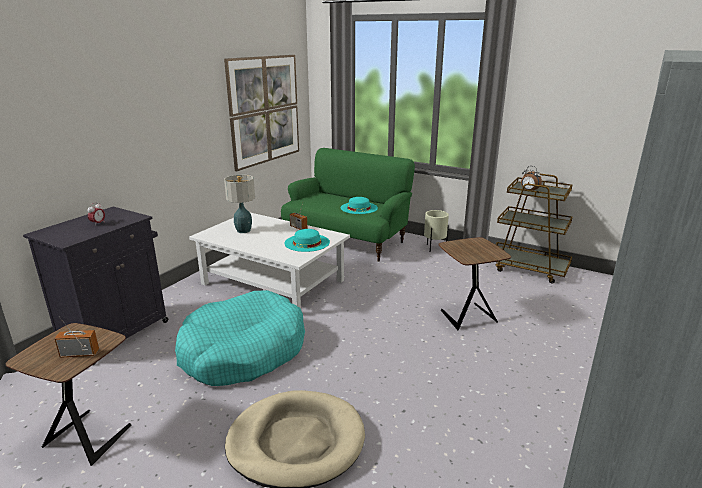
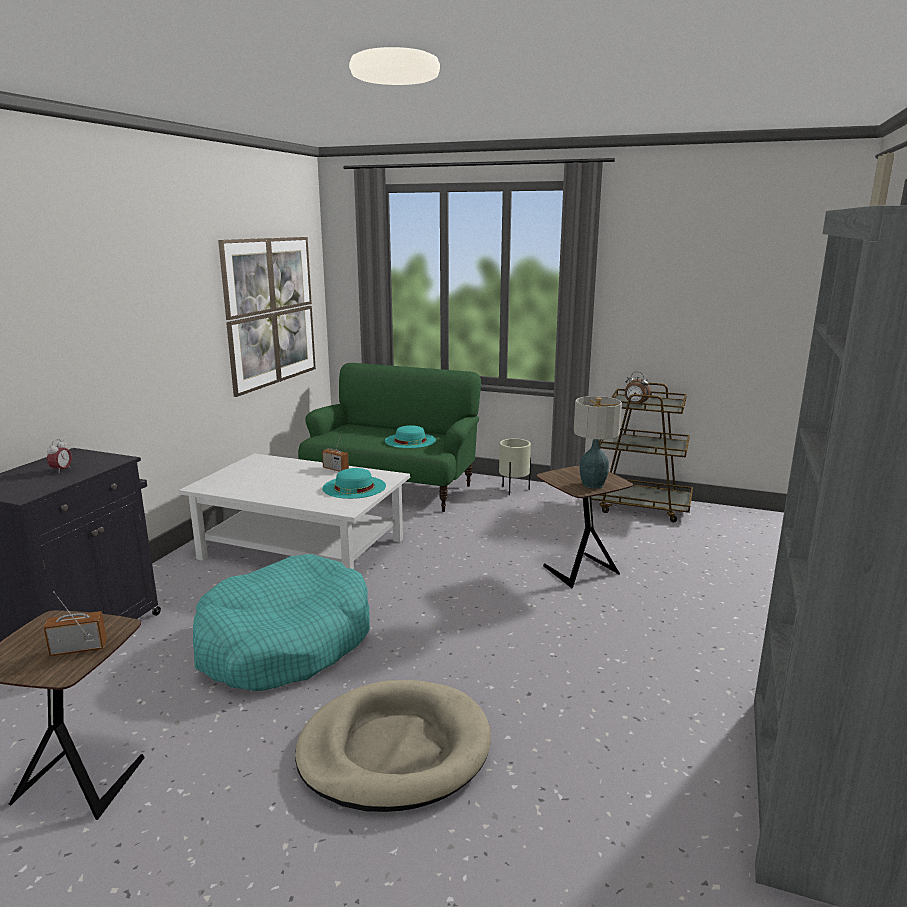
camera: 10 degrees left, 5 degrees down
(243, 231) = (257, 478): table lamp -> table lamp (592, 485)

